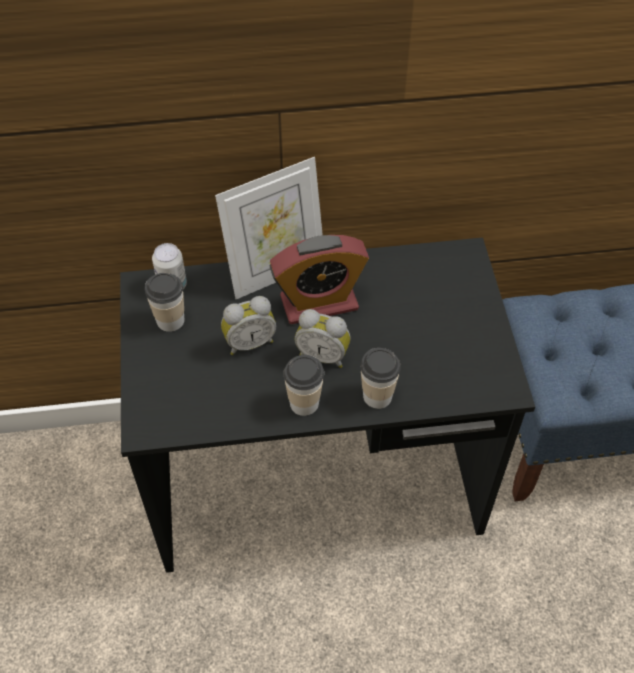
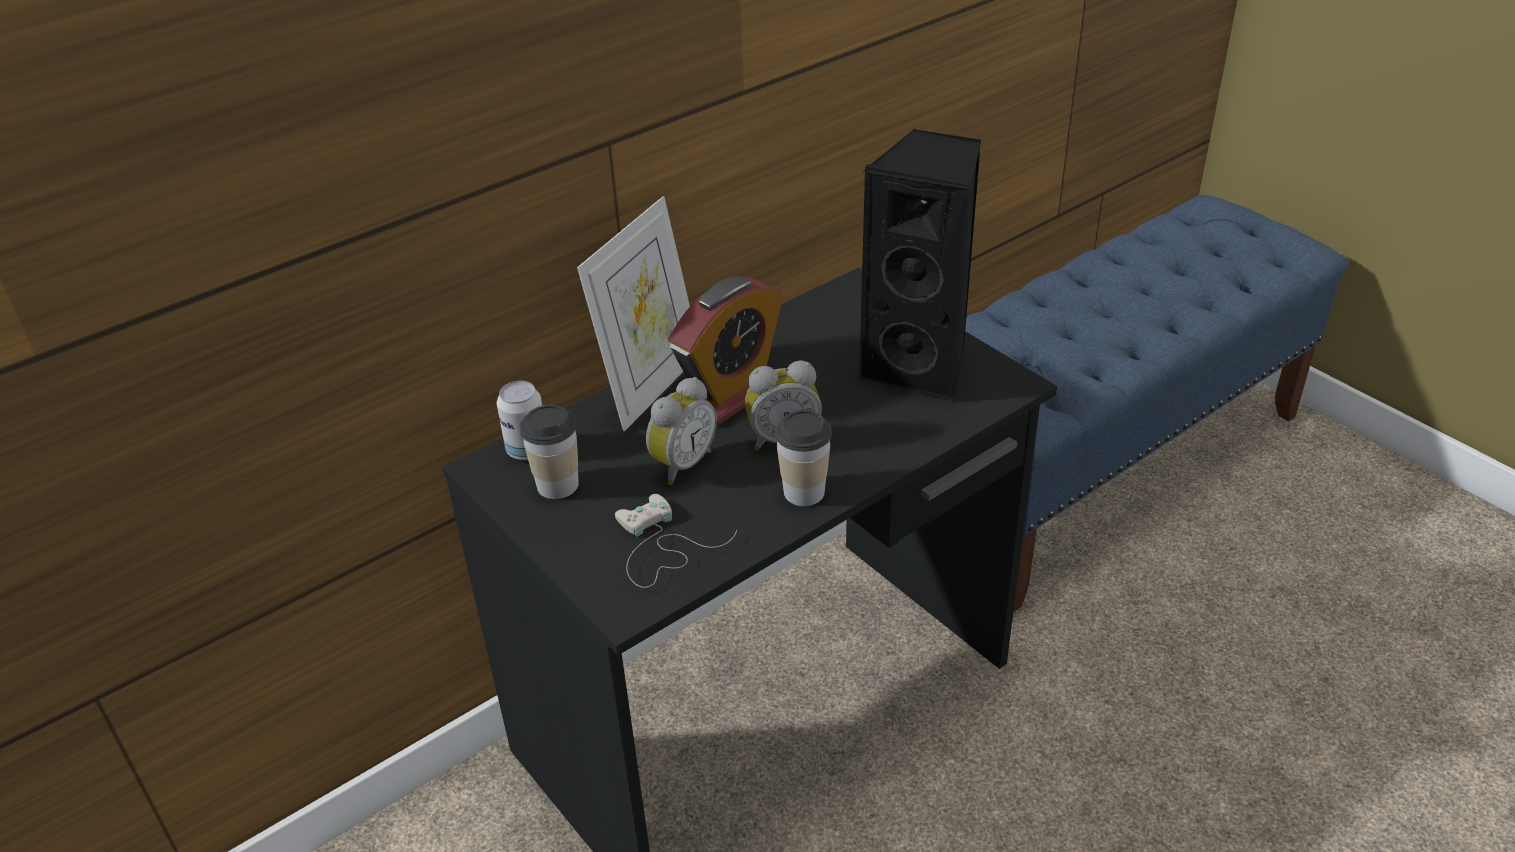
camera: 30 degrees left, 15 degrees down
(193, 397) = (660, 546): none -> white game controller
(377, 396) = (882, 449): cup -> none
(455, 343) = (920, 366): none -> black speaker

